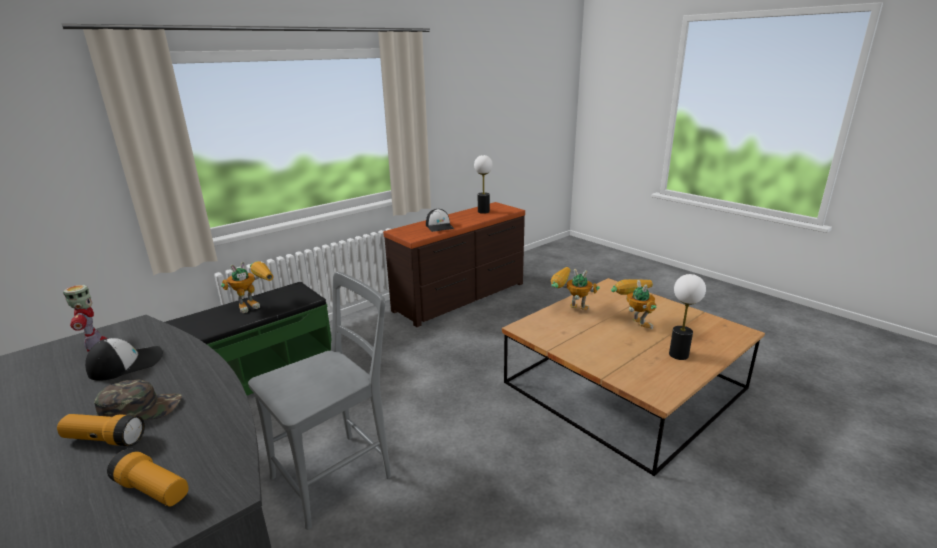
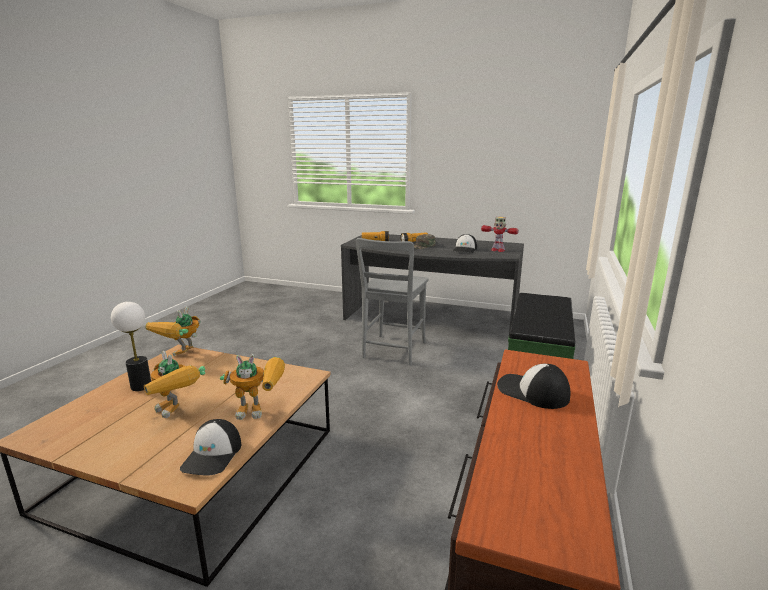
camera: 150 degrees right, 5 degrees down
(255, 304) = (547, 316): toy robot -> toy robot (181, 357)
(483, 211) = (545, 482): table lamp -> none
(602, 293) = (213, 455): none -> cap

